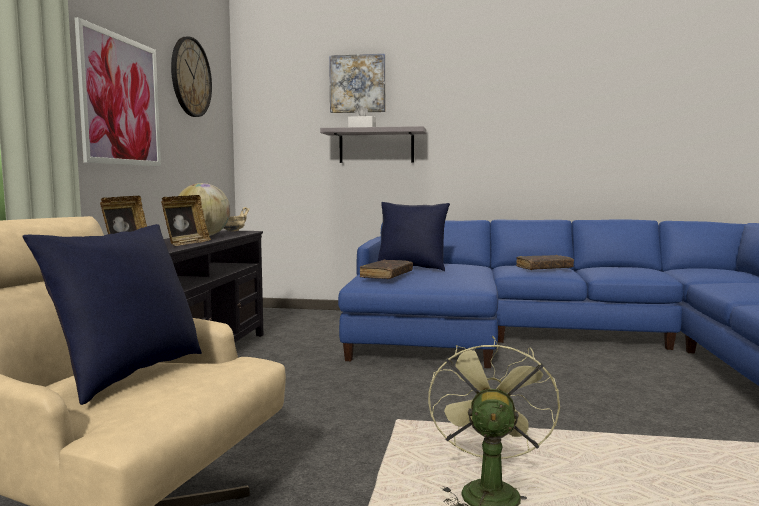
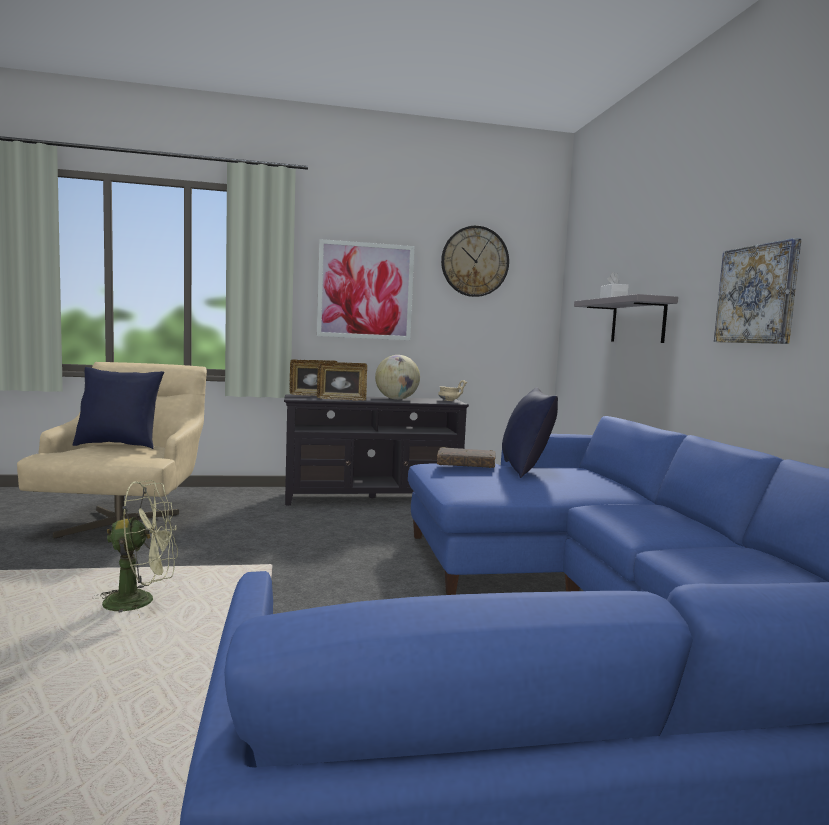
camera: 70 degrees right, 0 degrees up
(357, 84) = (632, 243): picture -> picture (757, 294)
(544, 268) = (648, 518): brown book -> none

